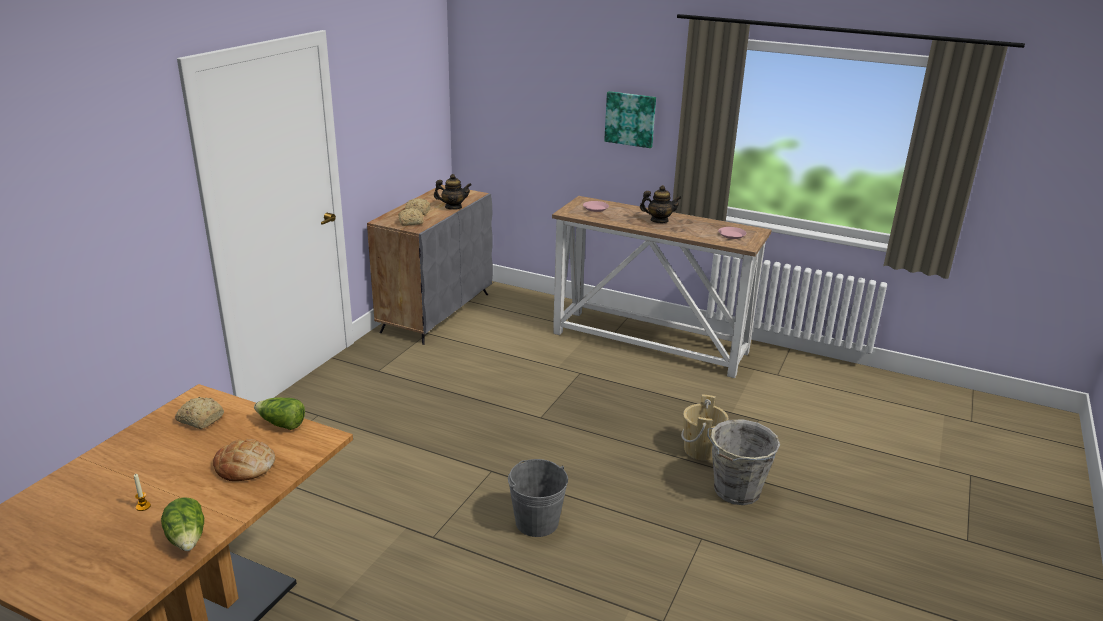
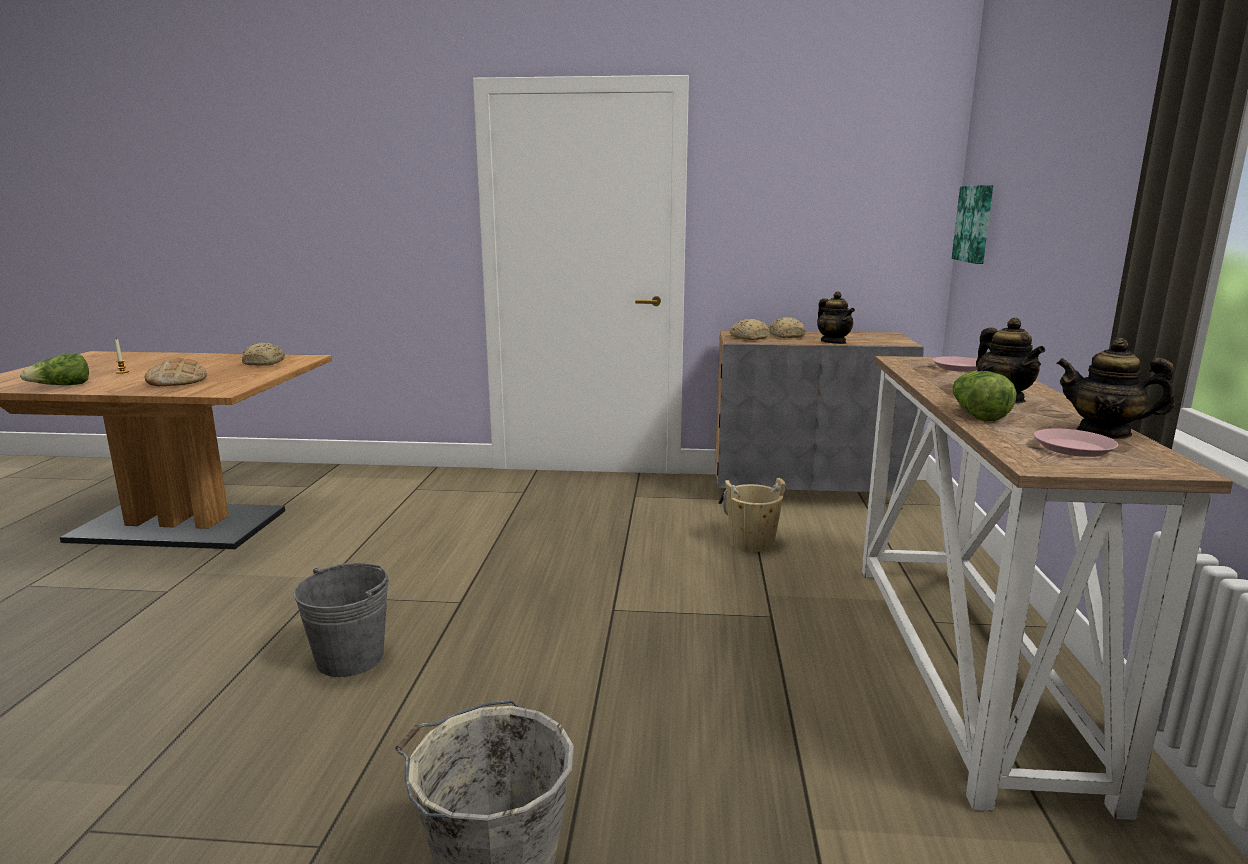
camera: 70 degrees right, 10 degrees down
(281, 424) = (253, 379): lettuce -> lettuce (976, 415)
(630, 119) = (1103, 209): picture -> picture (975, 224)
(701, 450) = (626, 799): beige bucket -> beige bucket (752, 542)
(715, 224) = (1104, 432): none -> teapot

